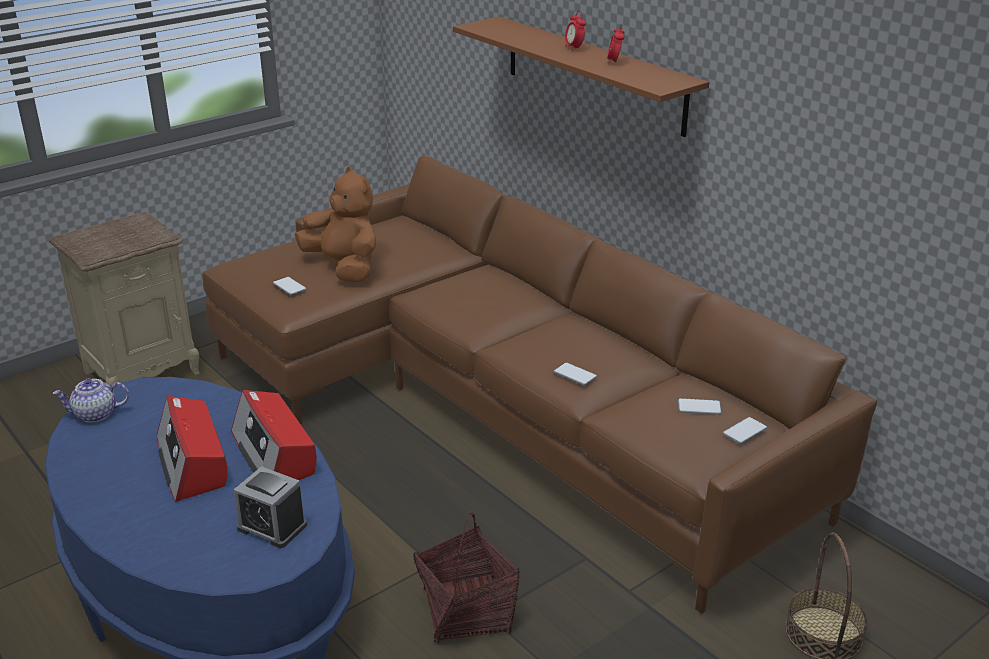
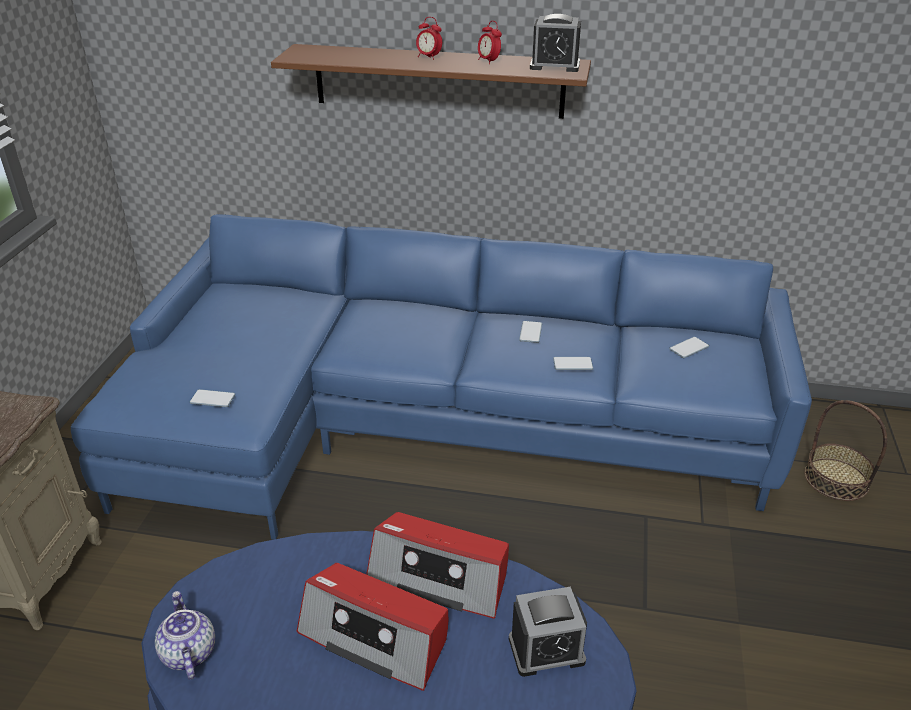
camera: 40 degrees left, 5 degrees up
(95, 415) = (188, 653): teapot -> teapot turned 120 degrees clockwise
(344, 268) = (239, 356): brown plush toy -> none
(466, 612) = (628, 618): basket -> none
(501, 406) = (430, 425): brown sofa -> blue sofa
(662, 78) = (555, 65): none -> alarm clock
(744, 431) = (739, 352): phone -> phone (530, 332)

